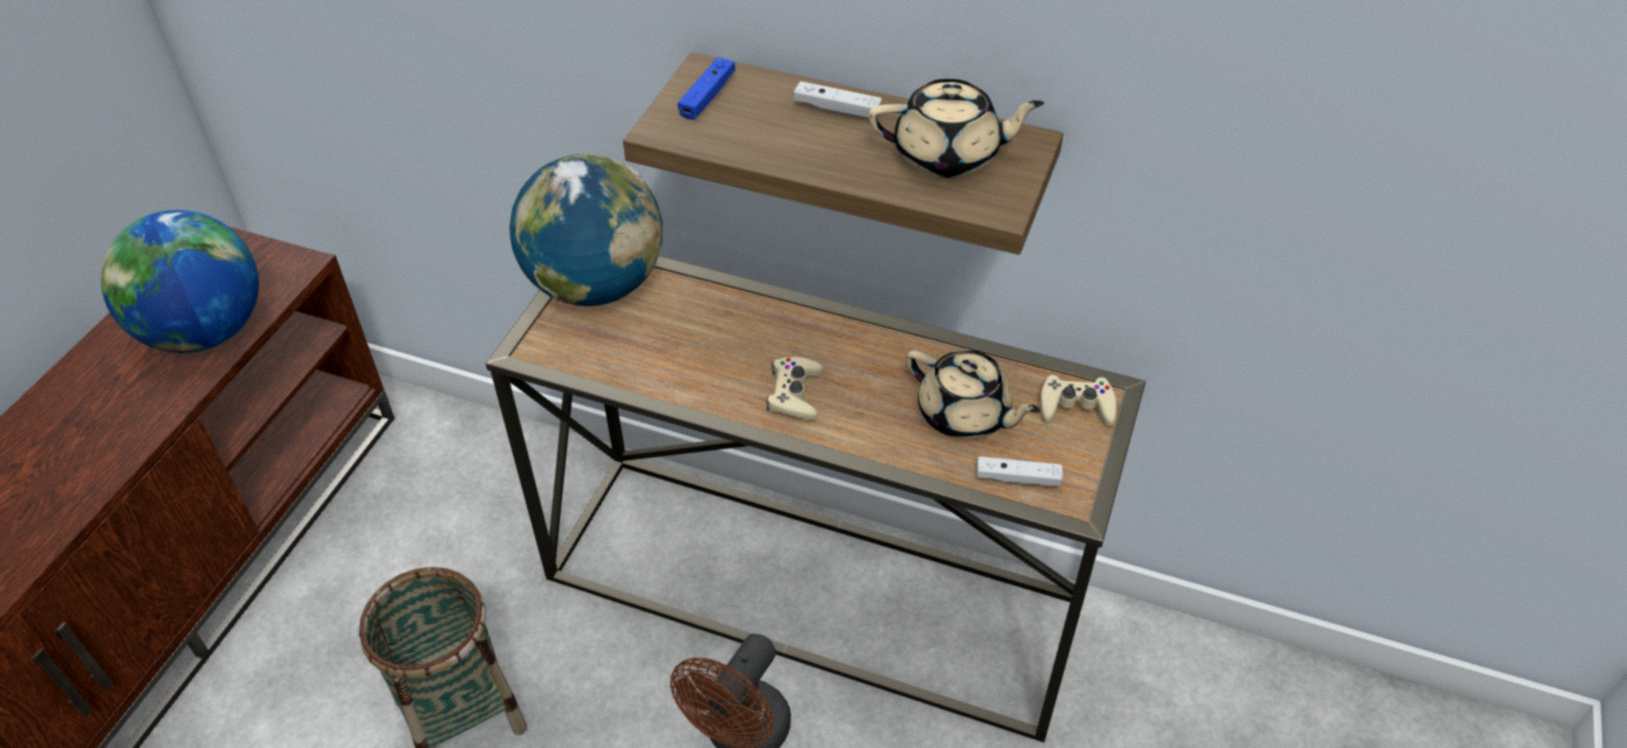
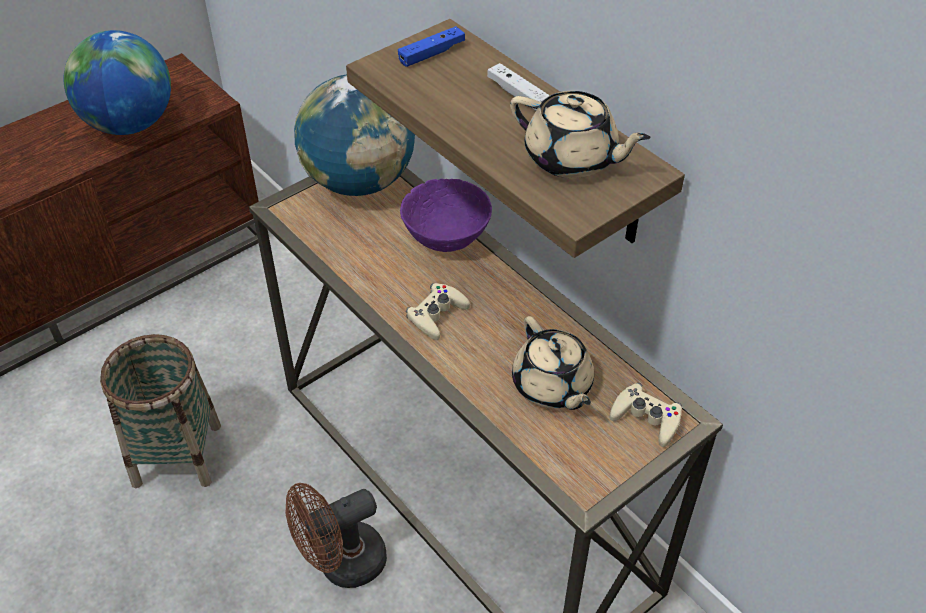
camera: 30 degrees right, 0 degrees up
(742, 308) = (447, 238): none -> purple bowl
(1018, 478) = (554, 452): white game controller -> none

